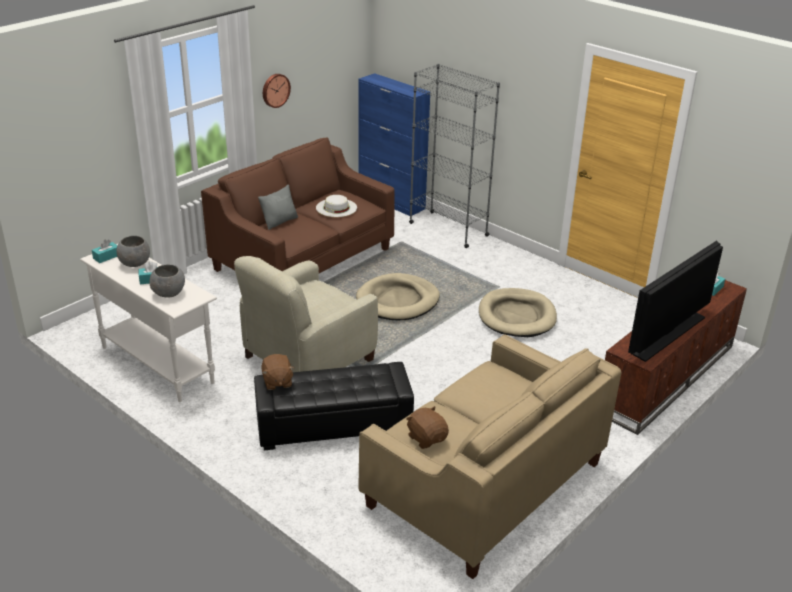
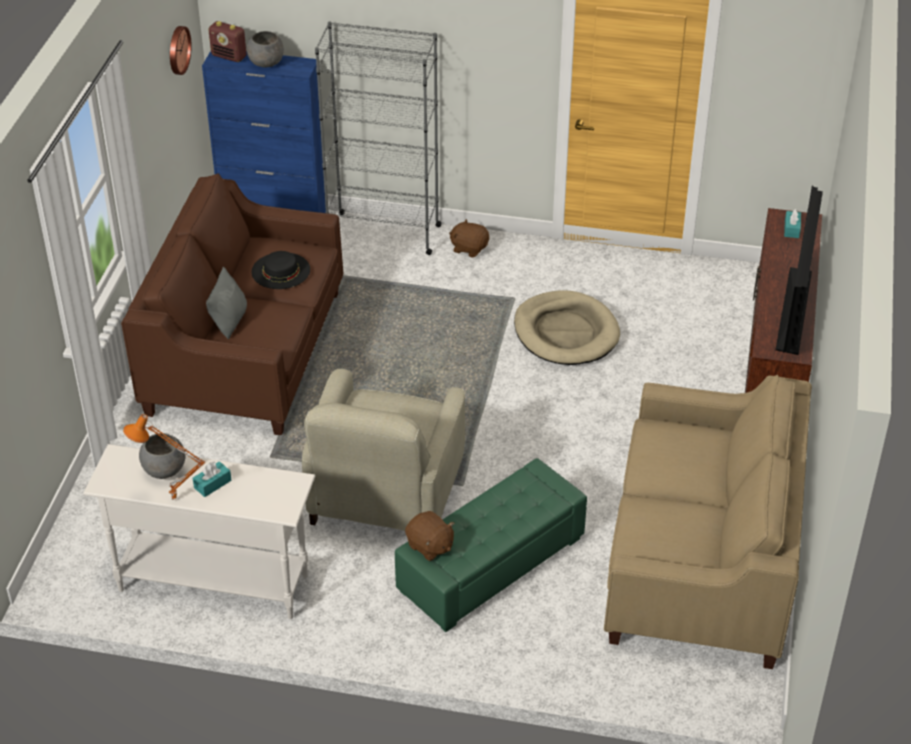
camera: 30 degrees left, 10 degrees up
(106, 257) = (116, 475): turquoise tissue box -> none
(120, 280) = (173, 501): none -> orange table lamp
(169, 293) = (254, 494): grey bowl -> grey bowl (266, 63)
(275, 90) = (138, 135): wall clock -> wall clock (177, 50)
(333, 424) = (491, 564): black ottoman -> green ottoman
(336, 207) = (280, 270): white hat -> black hat
(379, 78) = (229, 56): none -> radio
(398, 301) = (416, 367): beige dog bed -> none
(427, 438) = (666, 544): brown plush toy -> brown plush toy (469, 248)

